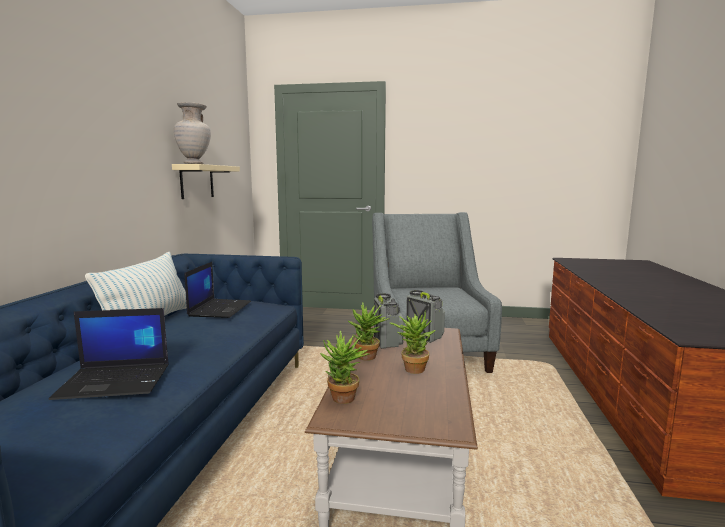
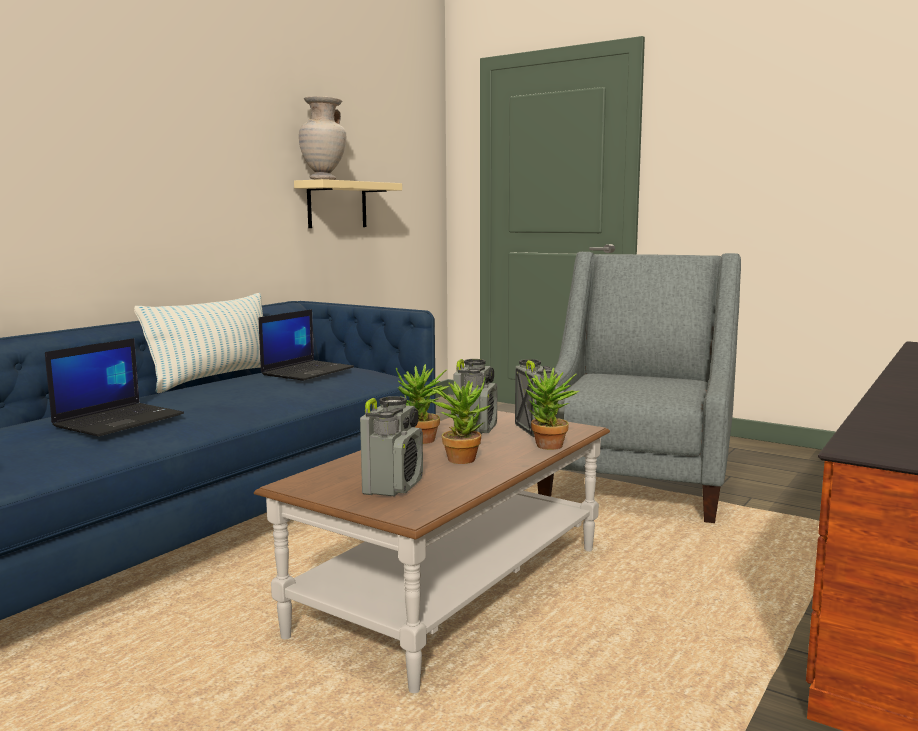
camera: 25 degrees right, 0 degrees up
(116, 381) = (119, 420): laptop -> laptop turned 75 degrees counterclockwise
(344, 401) = (328, 473): potted plant -> potted plant (548, 447)
(405, 403) = (393, 486): none -> radio

